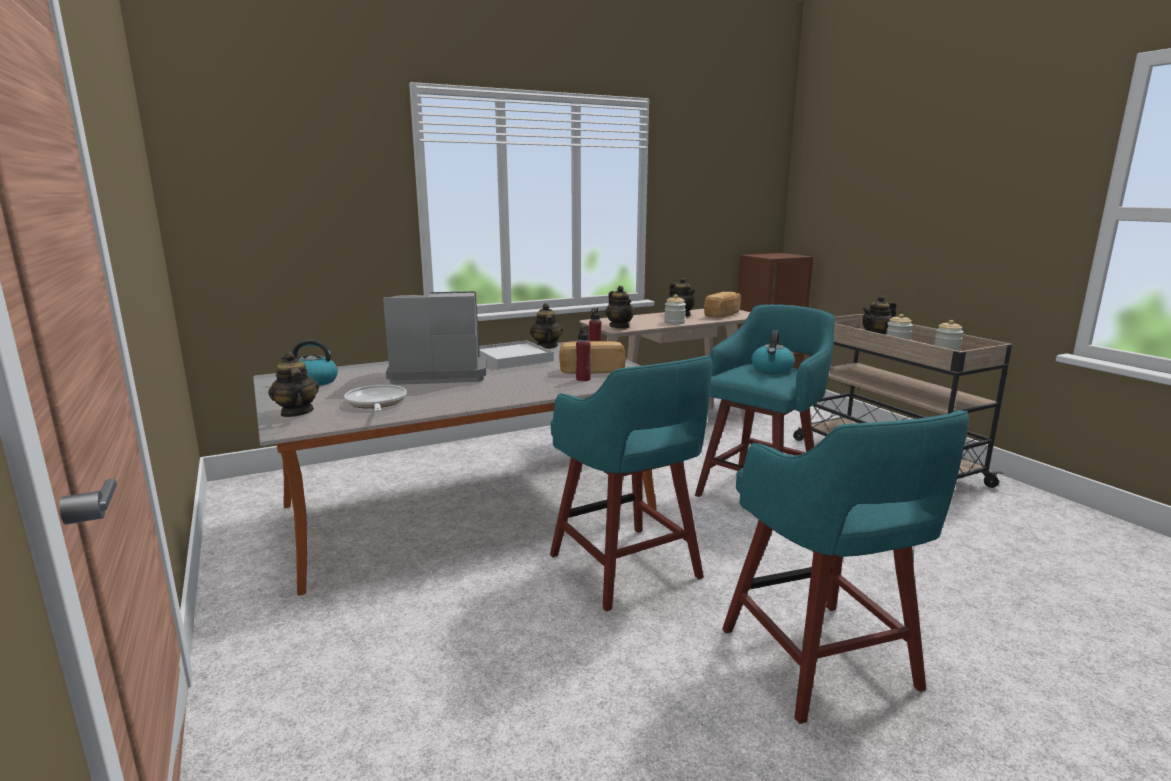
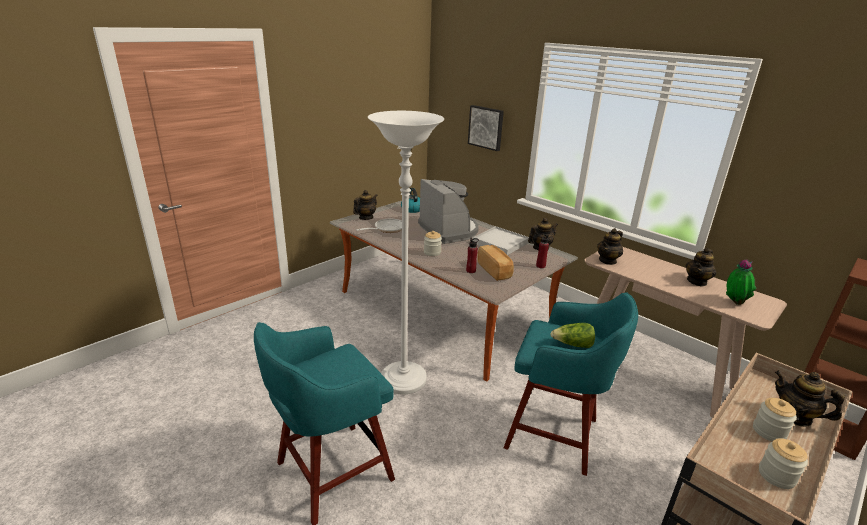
camera: 70 degrees right, 10 degrees up
(324, 225) = (486, 127): none -> picture
(627, 569) = (403, 380): turquoise stool -> white floor lamp
(674, 322) = (657, 281): jar -> jar (432, 252)
(723, 315) = (733, 302): bread -> potted plant
(772, 369) = (573, 345): kettle -> lettuce

